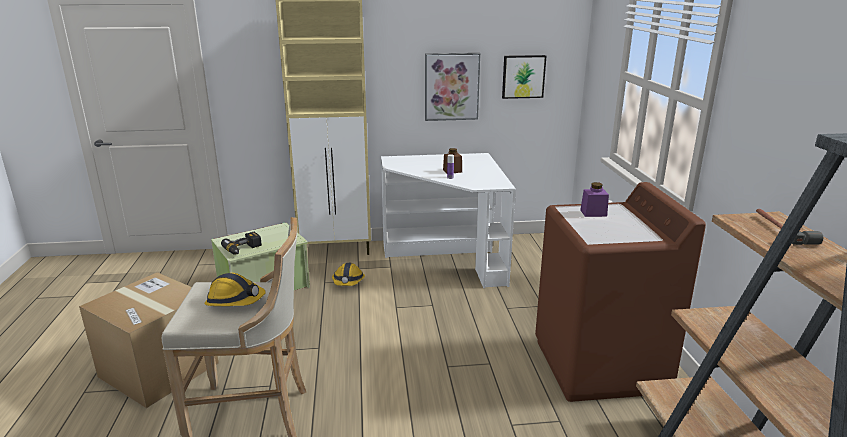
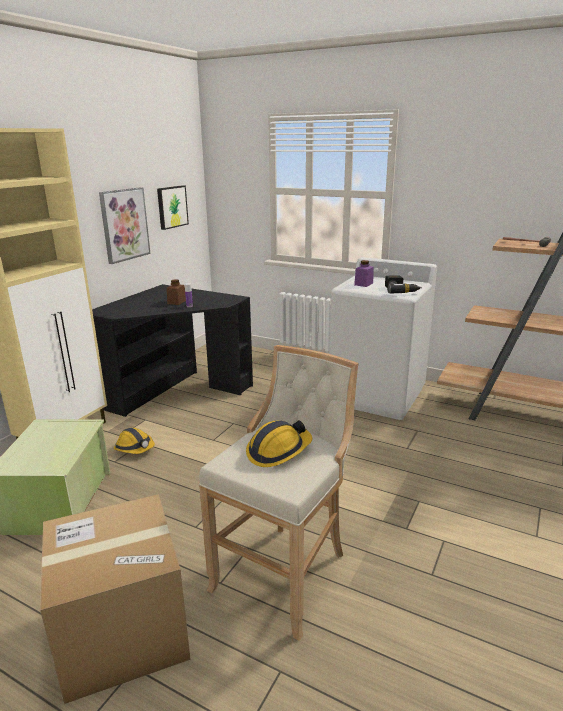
camera: 55 degrees left, 0 degrees up
(244, 249) = (55, 459): power drill -> power drill (401, 290)
(448, 258) = (176, 391): white desk -> black desk
(599, 366) = (377, 396): brown washing machine -> white washing machine

